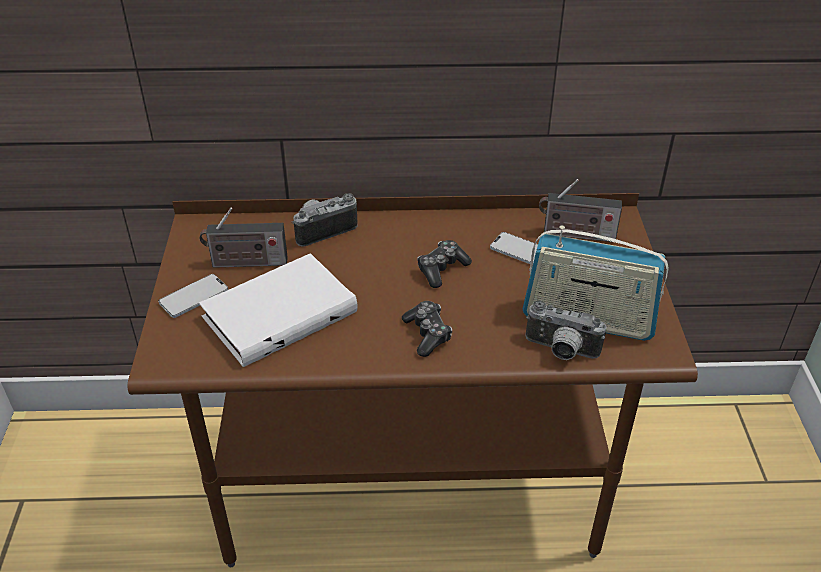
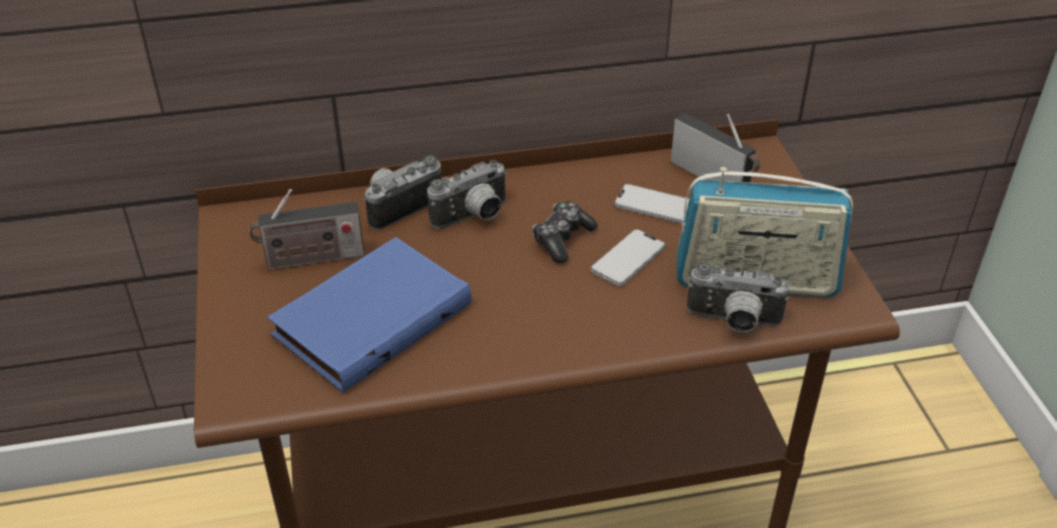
camera: 10 degrees left, 0 degrees up
(194, 297) = (253, 310): phone -> phone (628, 259)
(279, 312) = (370, 317): white book -> blue book
(377, 245) = (474, 217): none -> camera
(427, 334) = (566, 321): game controller -> none
(575, 235) = (713, 178): radio -> radio turned 135 degrees counterclockwise

